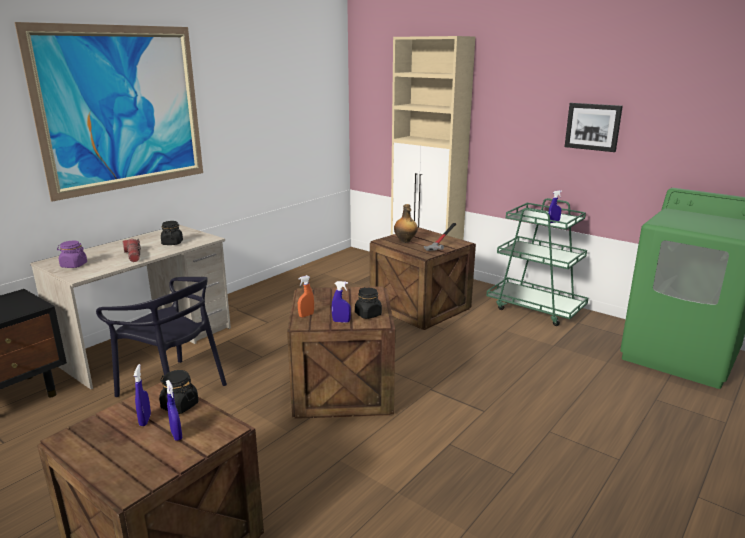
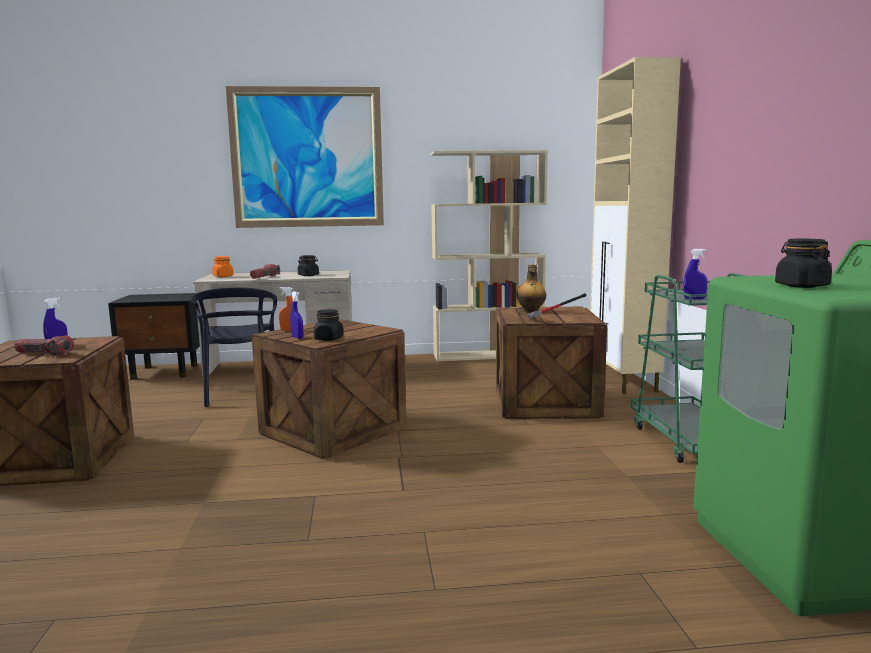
camera: 45 degrees right, 10 degrees down
(73, 265) = (223, 276): purple jar -> orange jar
(176, 435) = (44, 354): blue spray bottle -> flashlight
(179, 406) = (86, 345): black jar -> black jar (801, 286)
(297, 274) = (488, 355): none -> beige bookcase
(593, 126) = (784, 153): picture -> none

